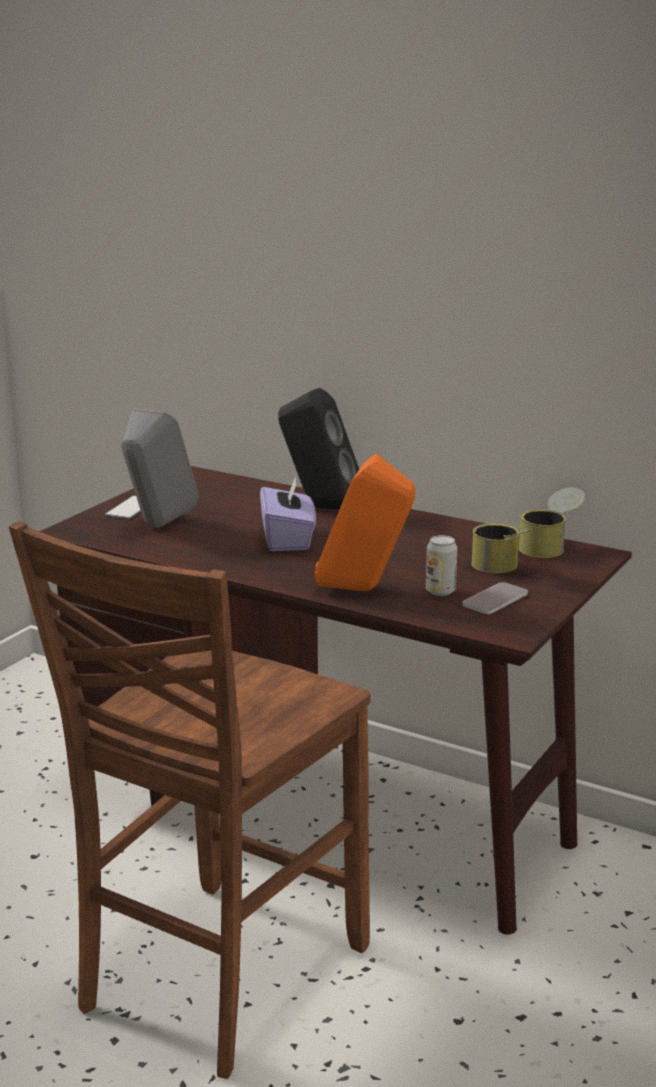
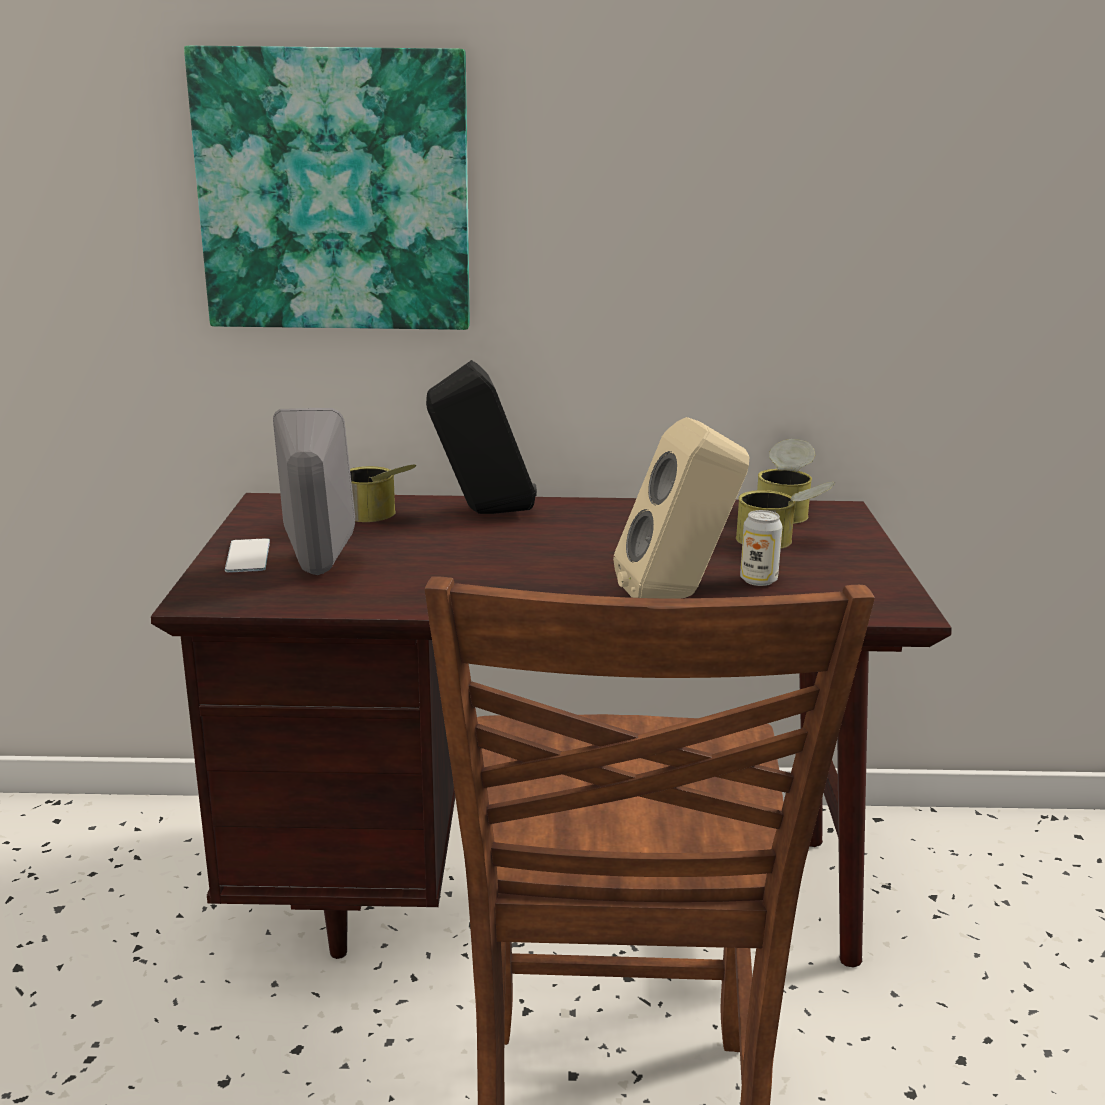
camera: 30 degrees left, 0 degrees up
(245, 497) = (379, 517): none -> can
(251, 251) = (335, 191): none -> picture
(288, 539) = (503, 557): purple tissue box -> none
(364, 590) = (678, 597): orange speaker -> beige speaker
(495, 600) = (826, 577): phone -> none

